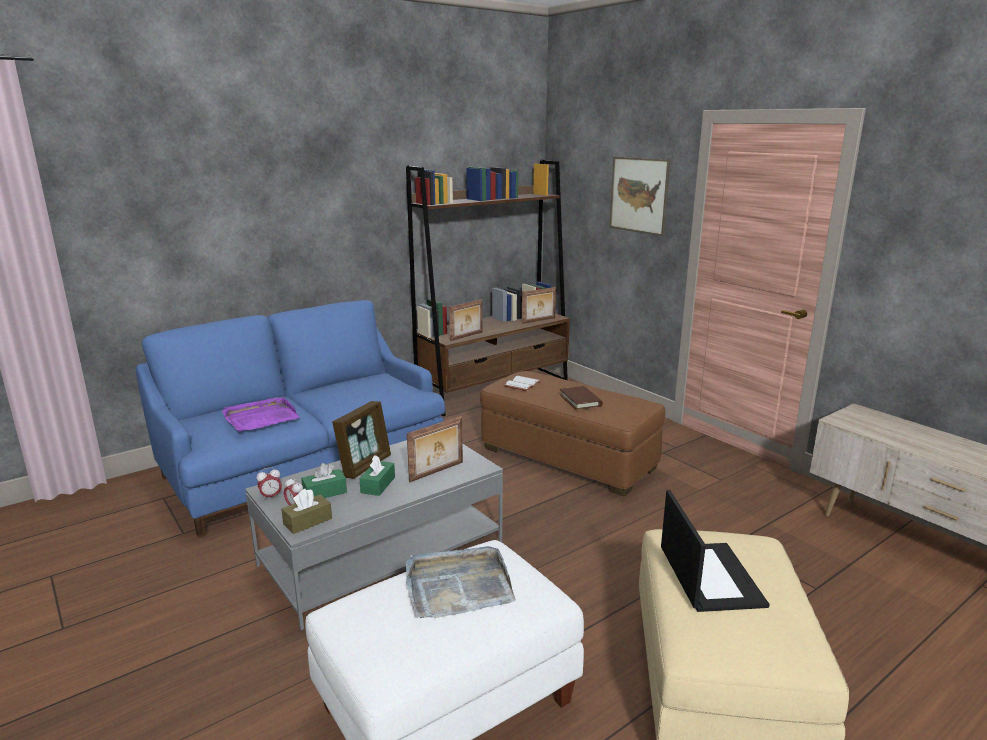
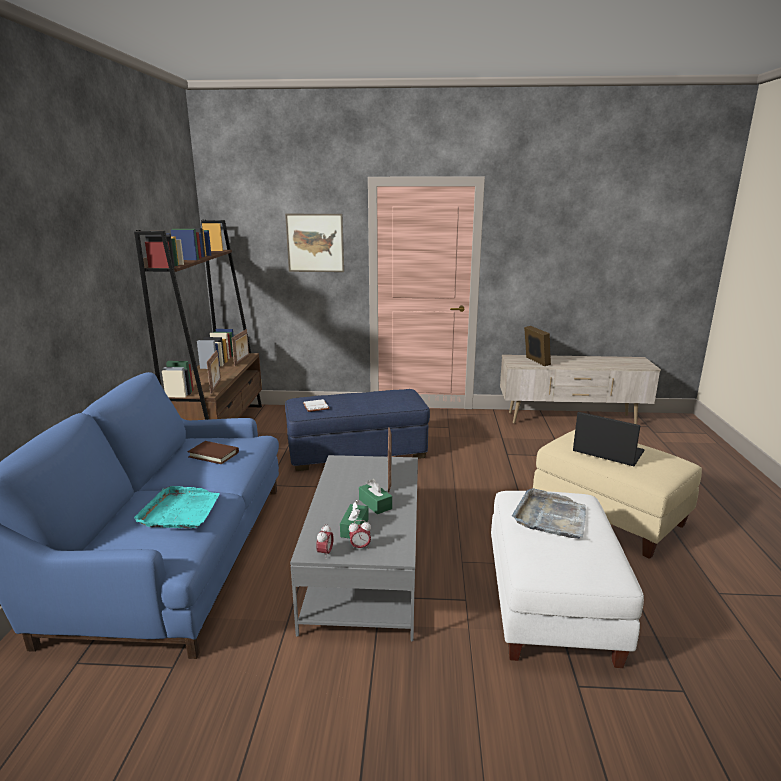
camera: 50 degrees left, 0 degrees up
(260, 417) = (180, 511): purple tray -> turquoise tray
(307, 521) = (389, 548): brown tissue box -> none
(365, 465) = (336, 499): picture frame -> picture frame (535, 361)
(568, 458) = (357, 452): brown ottoman -> blue ottoman
(580, 400) = (371, 402): brown book -> brown book (213, 455)

